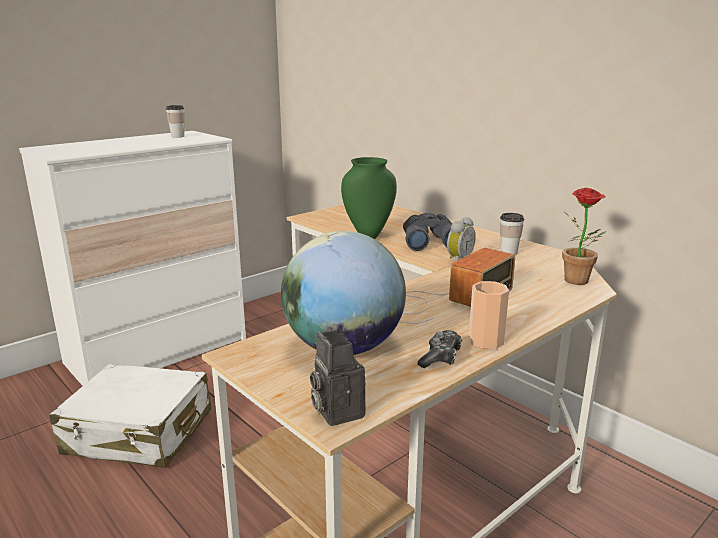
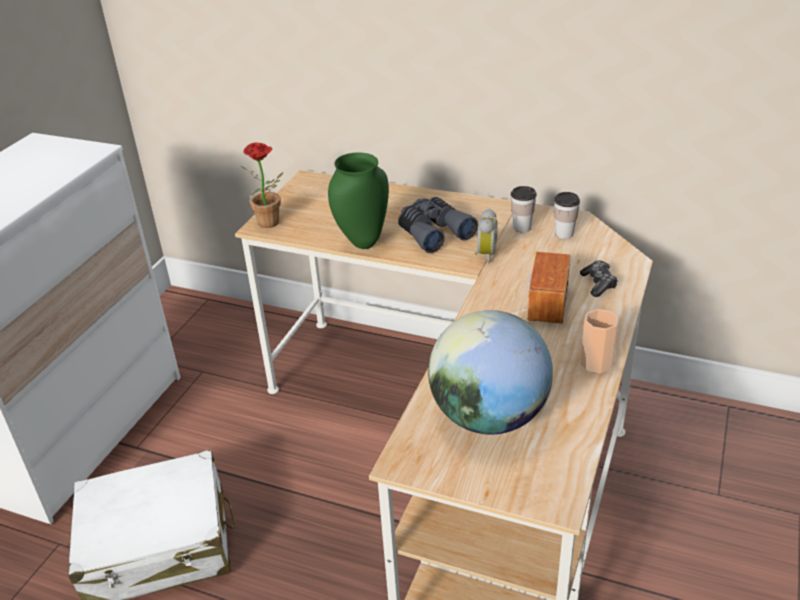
camera: 25 degrees left, 15 degrees up
(178, 136) = (37, 157): cup -> cup (564, 234)
(336, 411) = (548, 491): camera -> none
(440, 357) = (577, 396): game controller -> game controller (598, 284)
(579, 282) = (614, 255): potted plant -> potted plant (271, 224)

